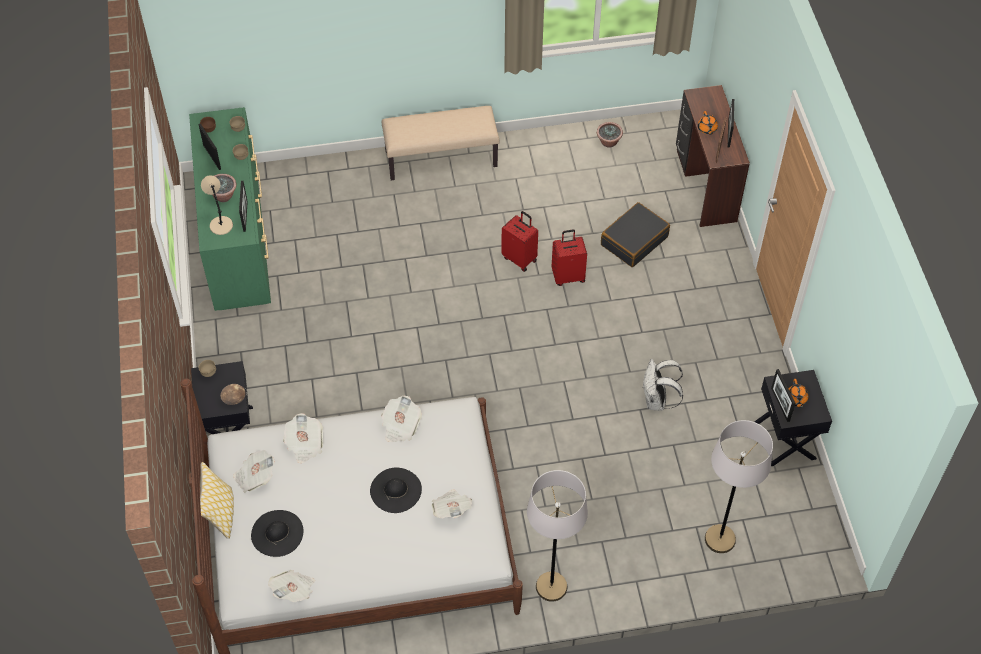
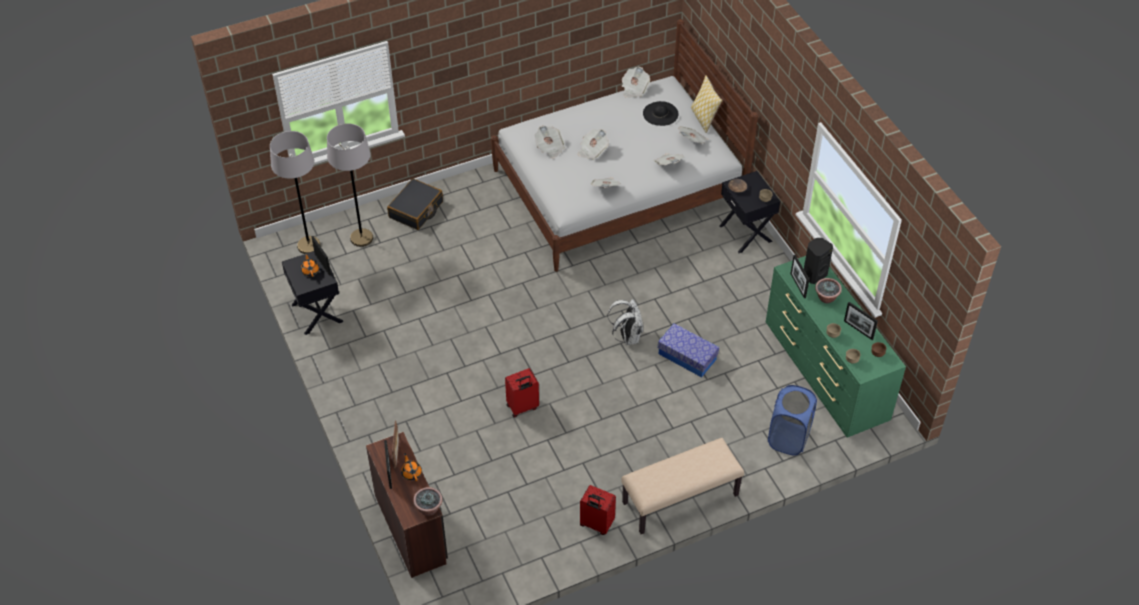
camera: 165 degrees right, 5 degrees down
(220, 224) = (814, 274): beige table lamp -> black speaker
(310, 189) = (788, 438): none -> blue laundry basket
(372, 293) = (687, 356): none -> storage box
(395, 490) = (592, 150): black hat -> newspaper
(520, 258) = (570, 414): red suitcase -> red suitcase (596, 524)
(551, 587) = (476, 188): grey floor lamp -> grey floor lamp (309, 245)
(608, 142) = (518, 556): potted plant -> potted plant (429, 508)
(634, 240) = (470, 454): black suitcase -> black suitcase (416, 210)
(657, 401) = (424, 321): white backpack -> white backpack (627, 337)

